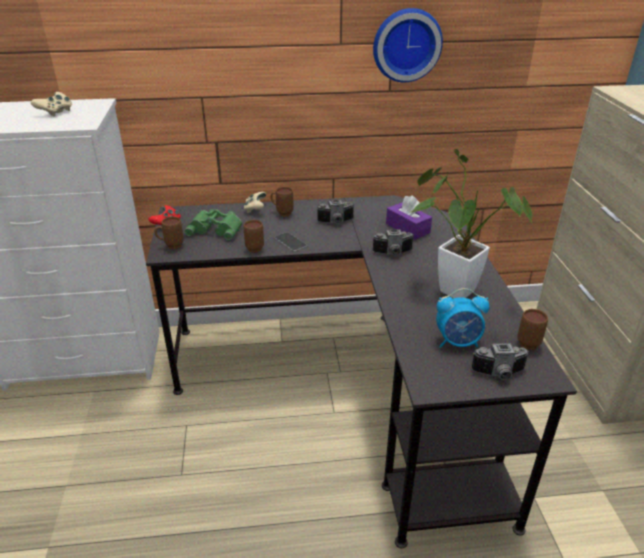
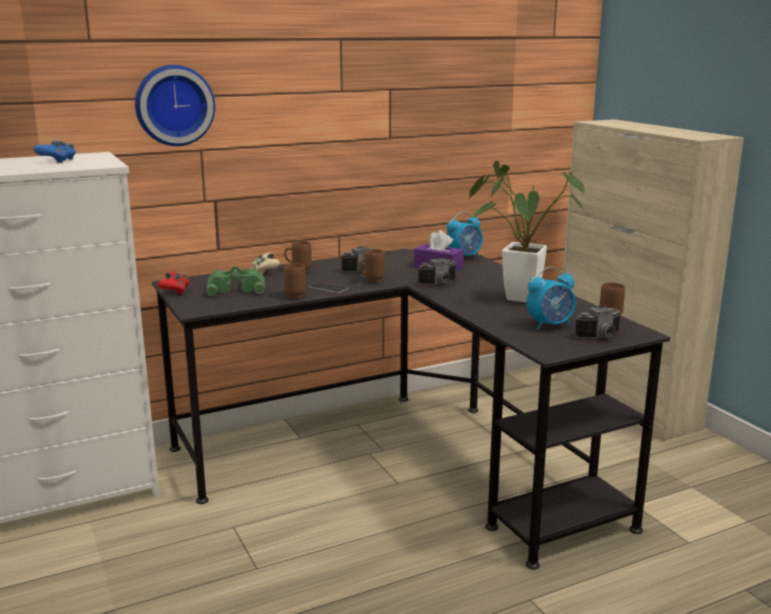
camera: 20 degrees left, 15 degrees down
(55, 112) = (57, 161): beige game controller -> blue game controller
(170, 246) = (197, 305): brown mug -> brown mug (371, 281)
(406, 44) = (403, 90): wall clock -> wall clock (174, 105)
(441, 217) = (464, 257): none -> alarm clock

